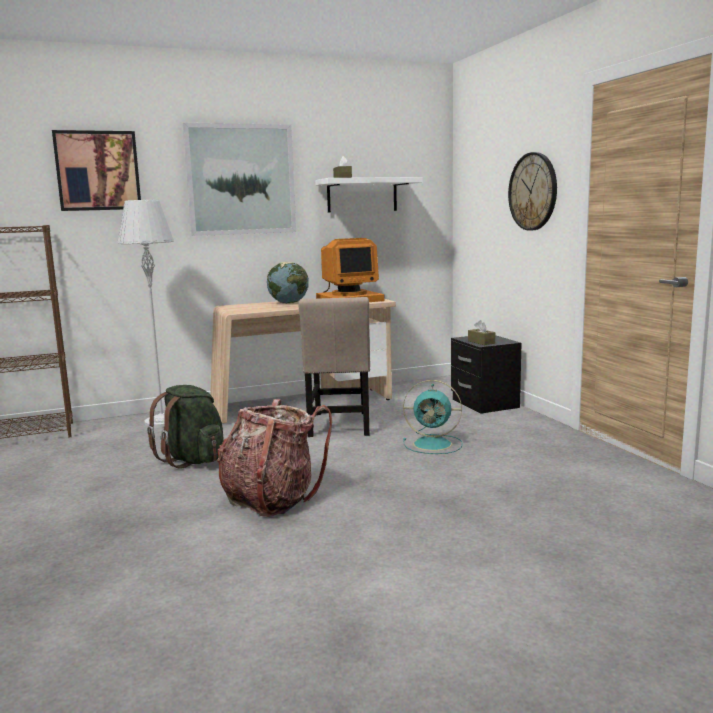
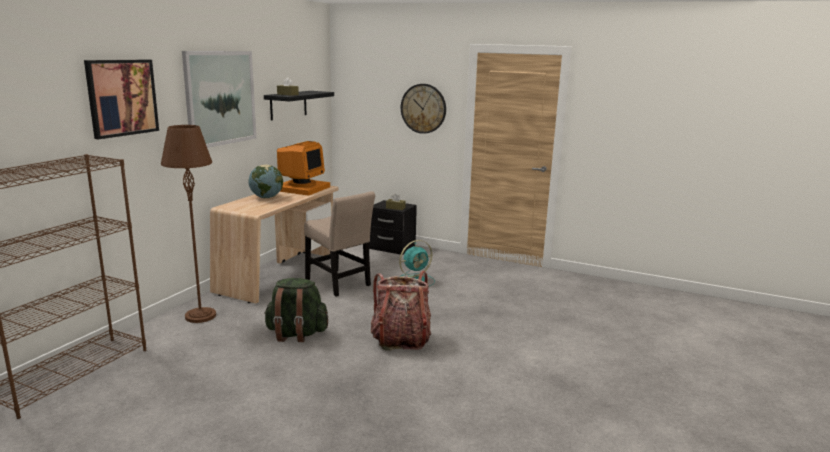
camera: 45 degrees left, 5 degrees up
(162, 422) = (200, 316): grey floor lamp -> brown floor lamp
(362, 195) = (288, 105): white shelf -> black shelf

